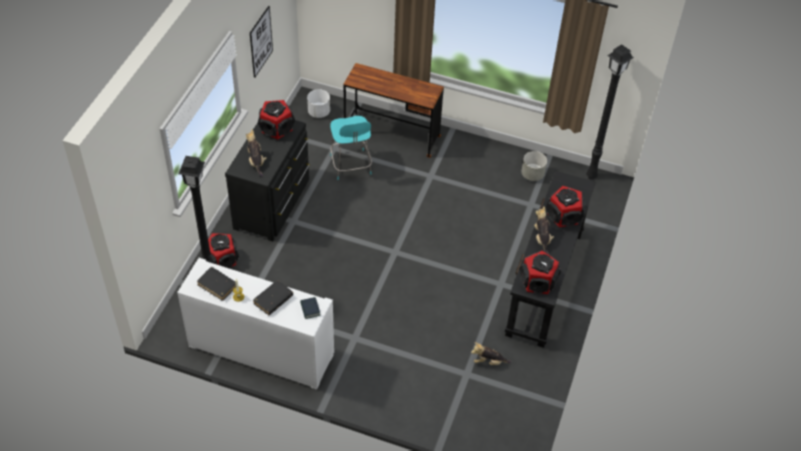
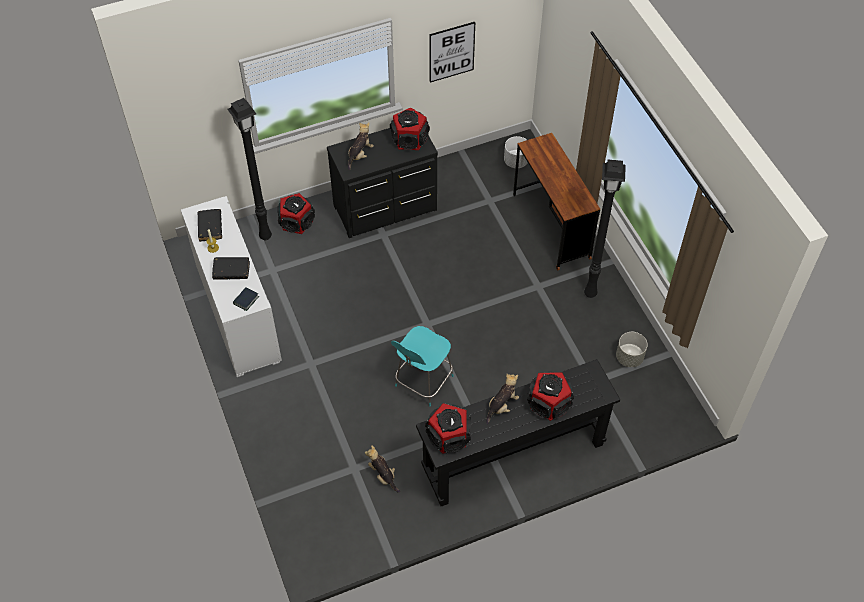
camera: 50 degrees right, 5 degrees up
(351, 166) = (484, 226): turquoise chair -> turquoise chair (423, 382)
(592, 176) = (684, 404): black floor lamp -> black floor lamp (591, 294)

